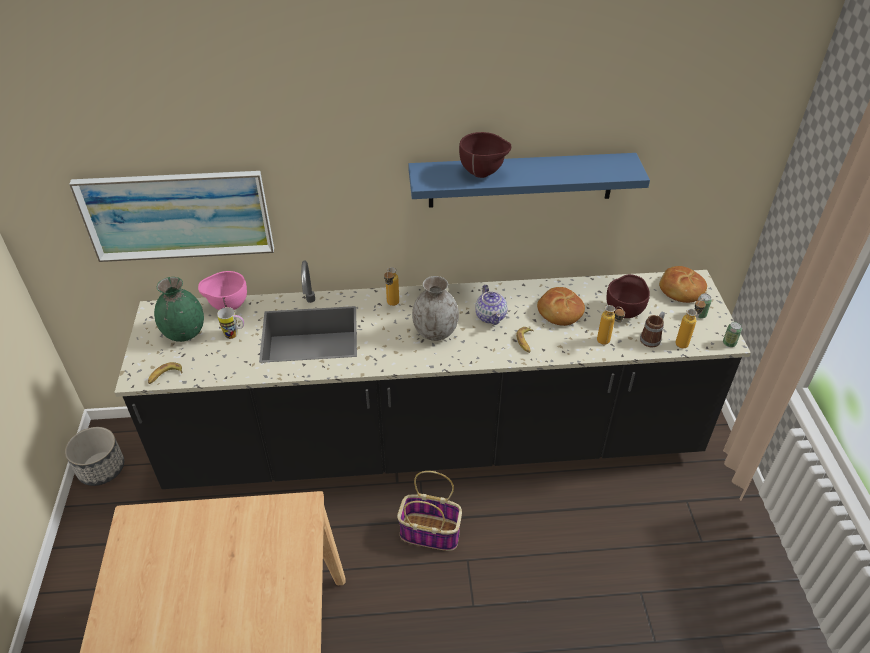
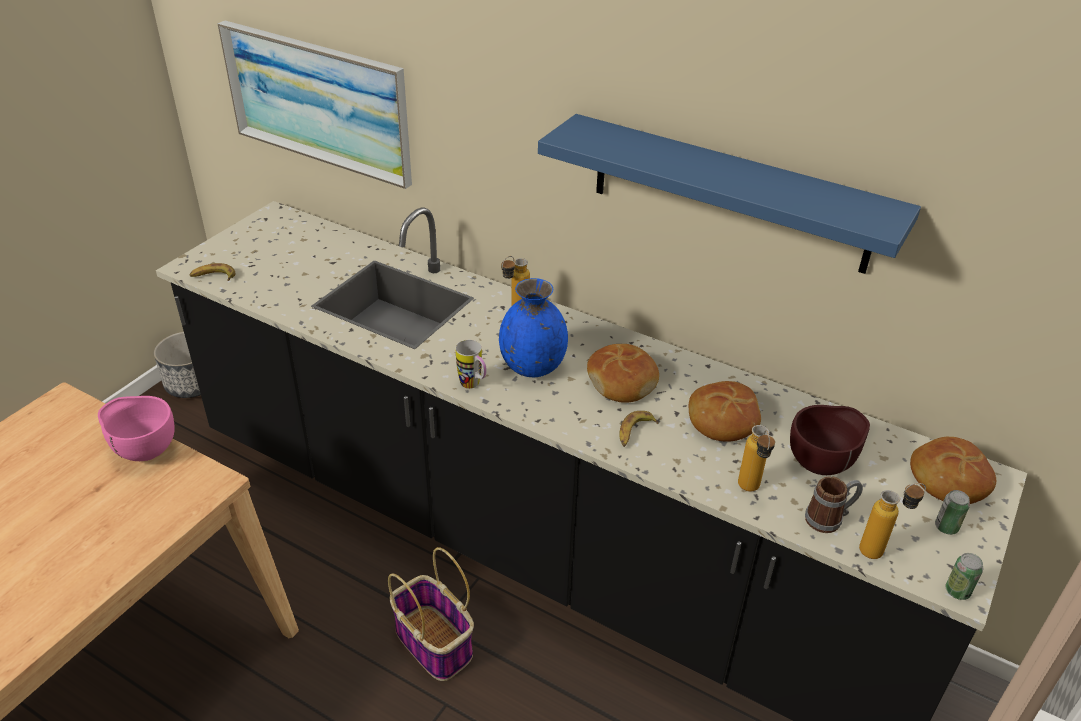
camera: 35 degrees right, 5 degrees down
(185, 333) = (276, 246): green vase -> none
(227, 307) = (343, 240): pink bowl -> pink bowl (145, 451)
(235, 335) = (319, 270): mug -> mug (473, 386)
(435, 332) = (532, 366): grey vase -> blue vase
(483, 174) = (654, 154): brown bowl -> none
(490, 316) = (622, 381): teapot -> bread

